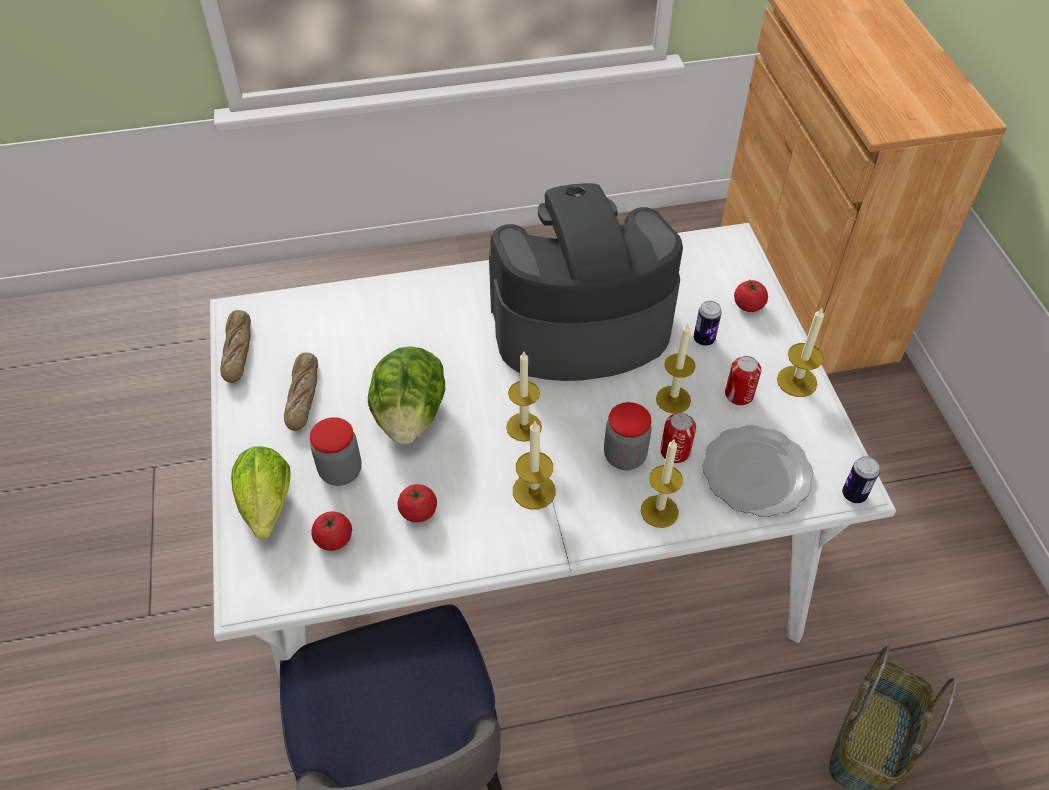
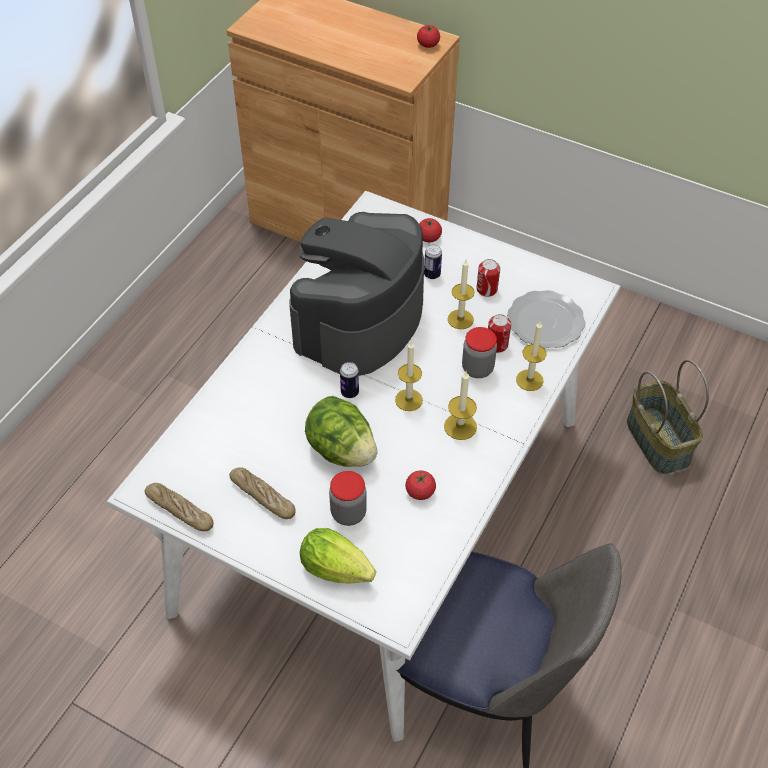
camera: 50 degrees left, 0 degrees up
(334, 539) = (398, 548): tomato -> tomato (428, 45)
(797, 381) = (503, 259): candle -> none
(853, 494) = (597, 294): can -> can (349, 392)

